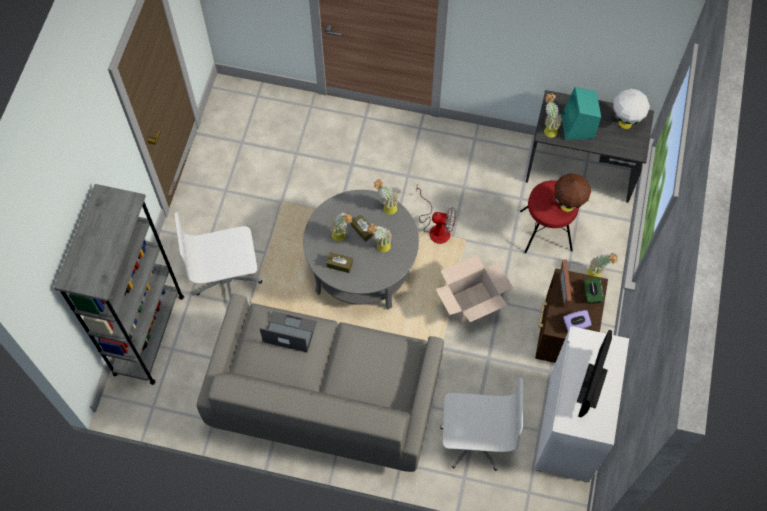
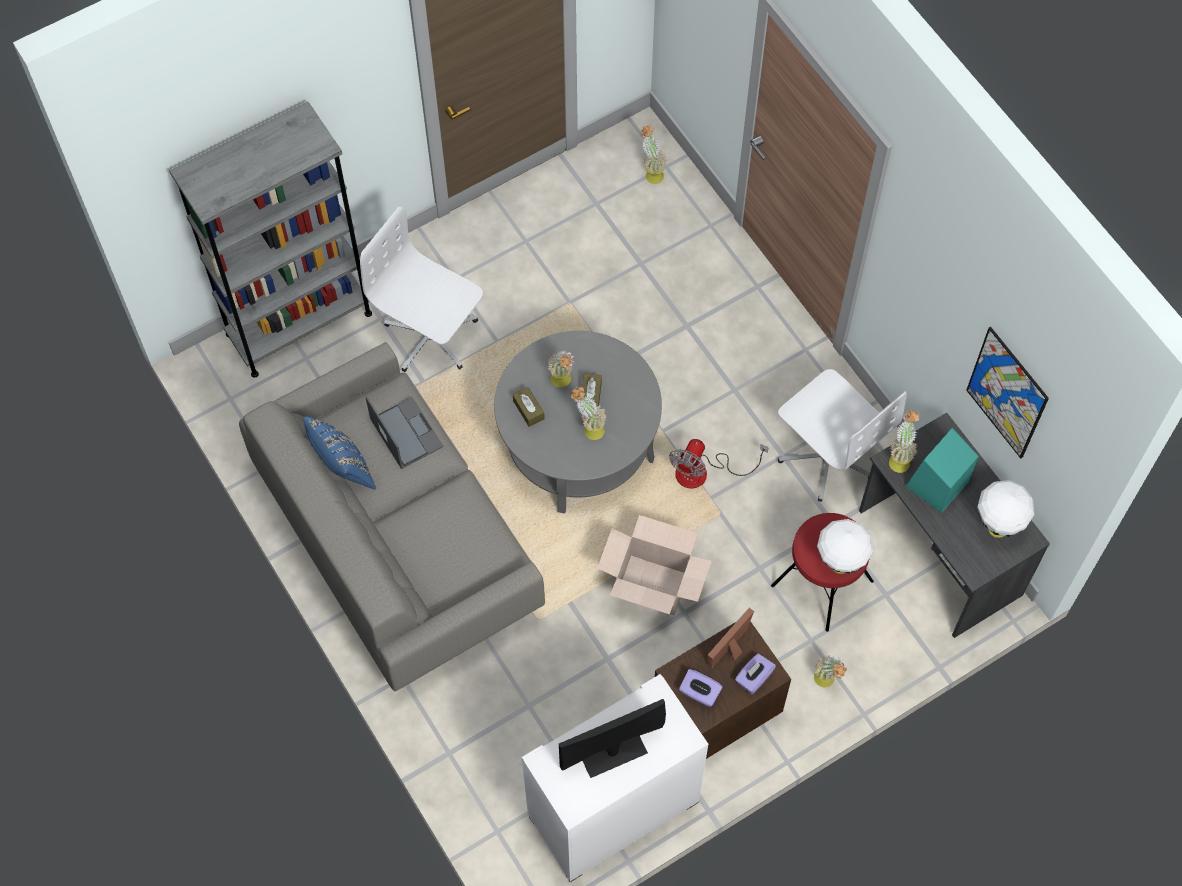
camera: 45 degrees right, 0 degrees up
(276, 381) = (342, 469): none -> blue pillow
(386, 208) = (640, 394): potted plant -> potted plant (651, 173)
(436, 227) = (703, 472): fan -> fan turned 60 degrees clockwise
(474, 439) = (501, 726): white office chair -> white office chair (828, 456)
(567, 206) = (839, 565): brown table lamp -> white table lamp
(591, 294) = (754, 678): green tissue box -> purple tissue box
(596, 43) = (1007, 393): none -> picture

